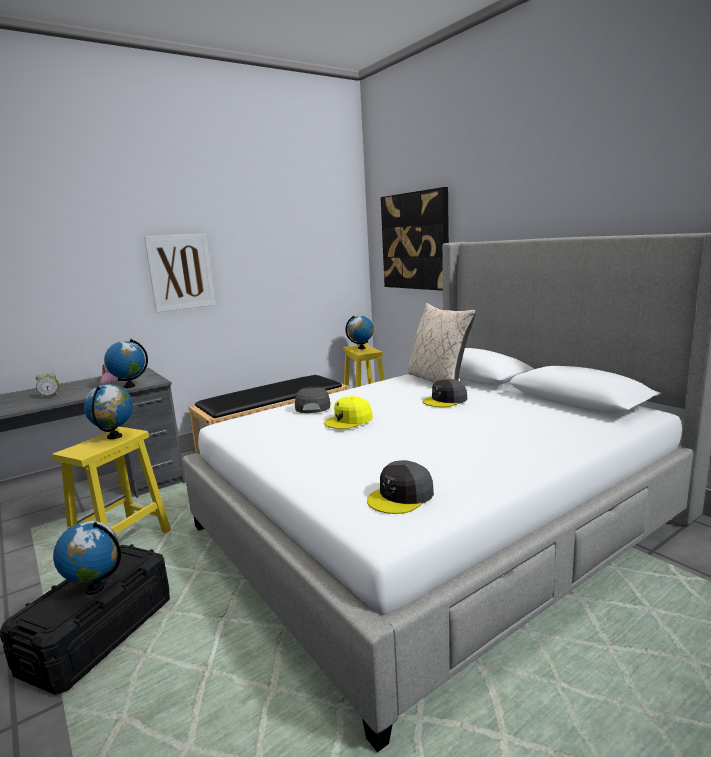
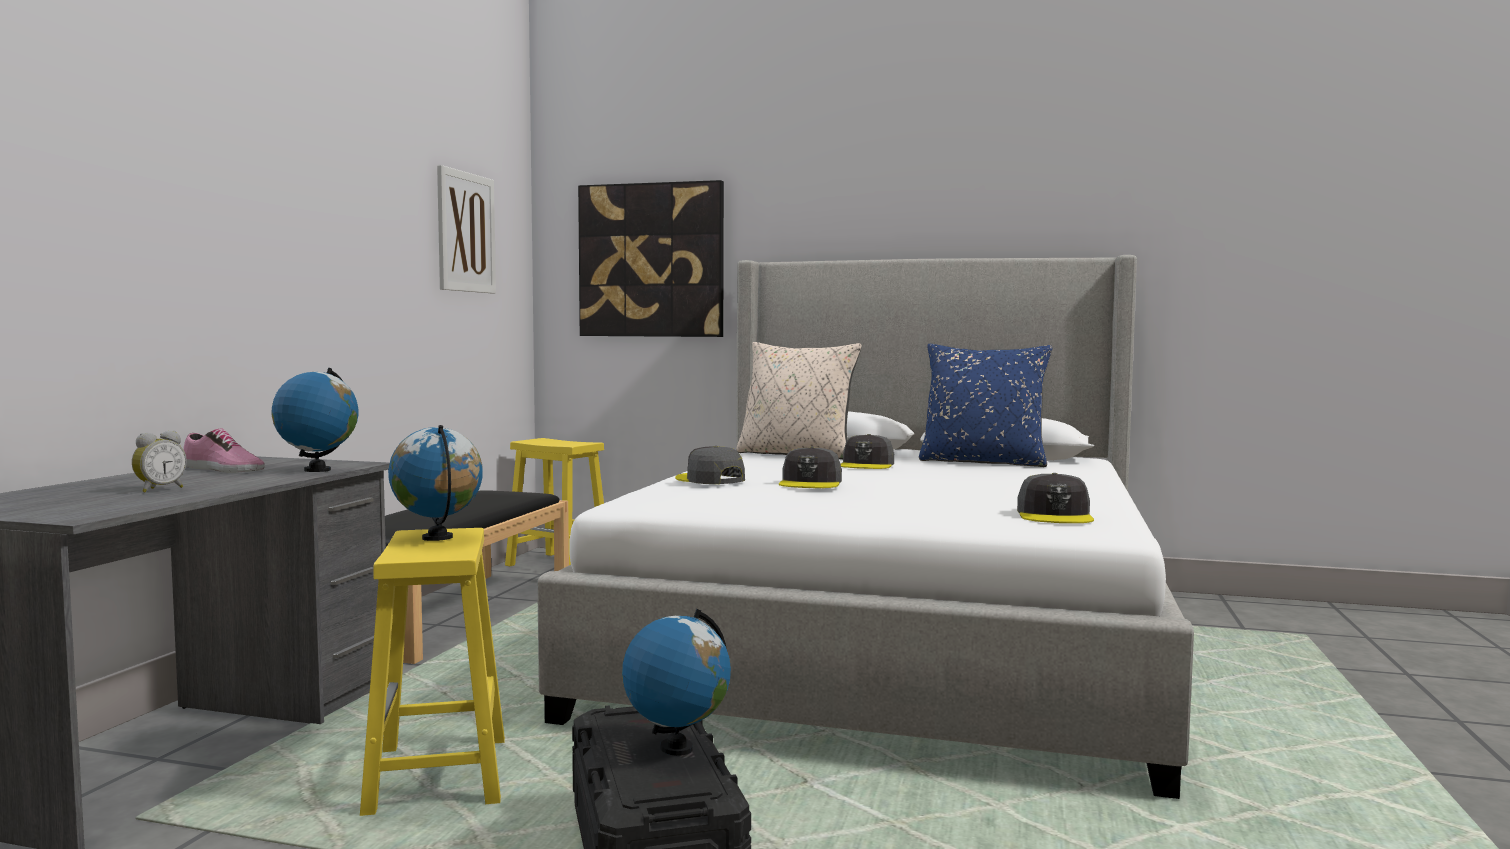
camera: 40 degrees left, 10 degrees down
(181, 272) = (301, 261): picture -> picture (466, 232)
(349, 420) = (811, 483): yellow cap -> grey cap
(361, 348) = (551, 441): globe -> none
(540, 407) = (983, 462): none -> blue pillow

